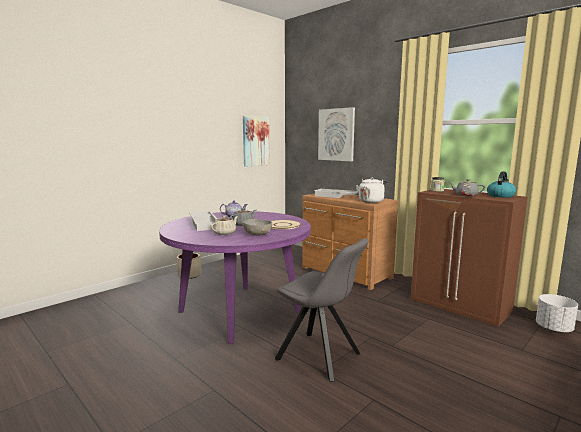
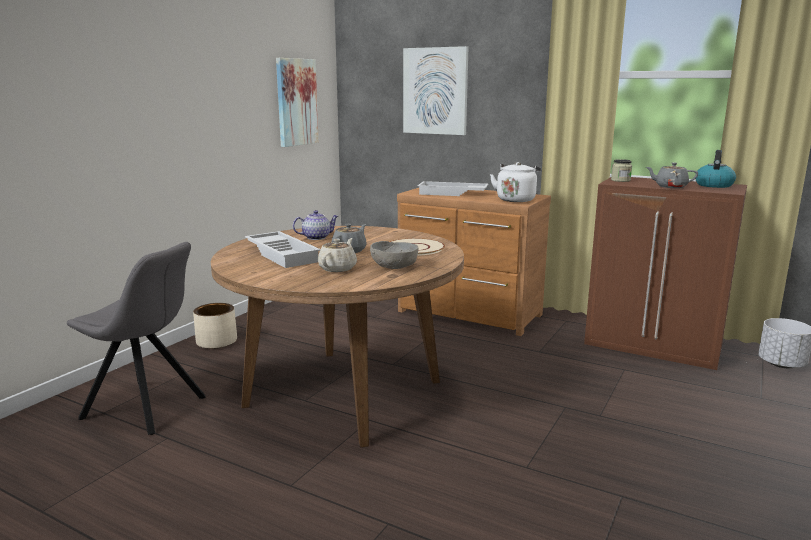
camera: 15 degrees left, 5 degrees up
(239, 311) = (344, 393): purple dining table -> brown dining table
(319, 356) = (510, 446): grey chair -> grey chair (146, 407)

